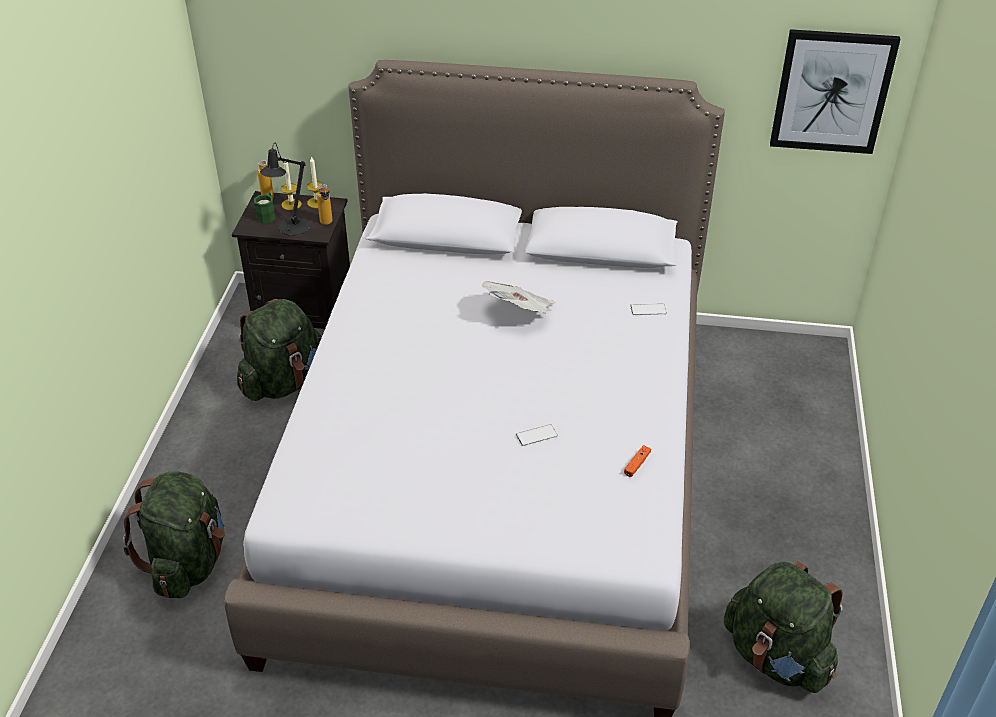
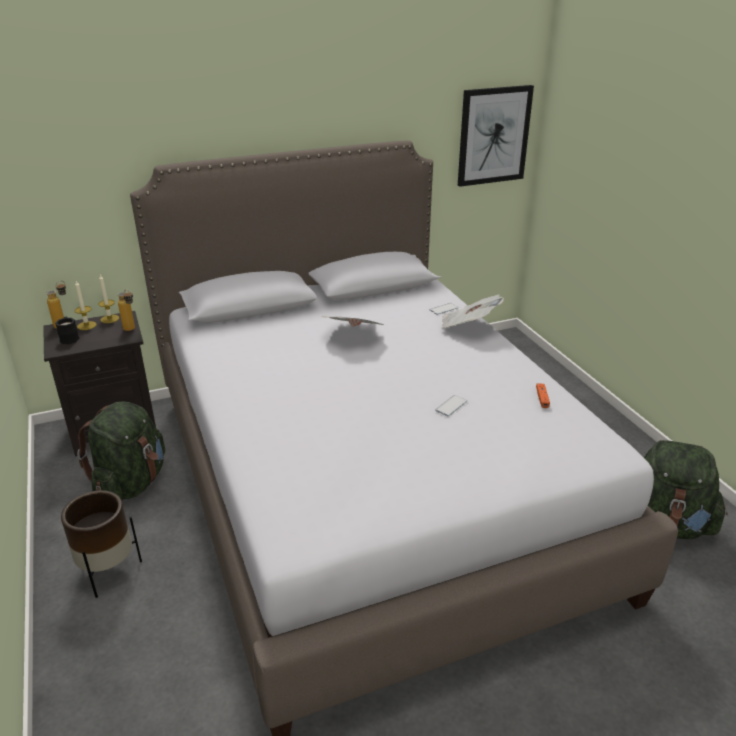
camera: 30 degrees left, 10 degrees down
(188, 562) = (138, 672): green backpack -> none
(216, 463) = (108, 571): none -> brown planter
(267, 215) = (69, 338): green mug -> black mug
(291, 228) = (100, 341): black table lamp -> none
(652, 343) = (468, 326): none -> newspaper

